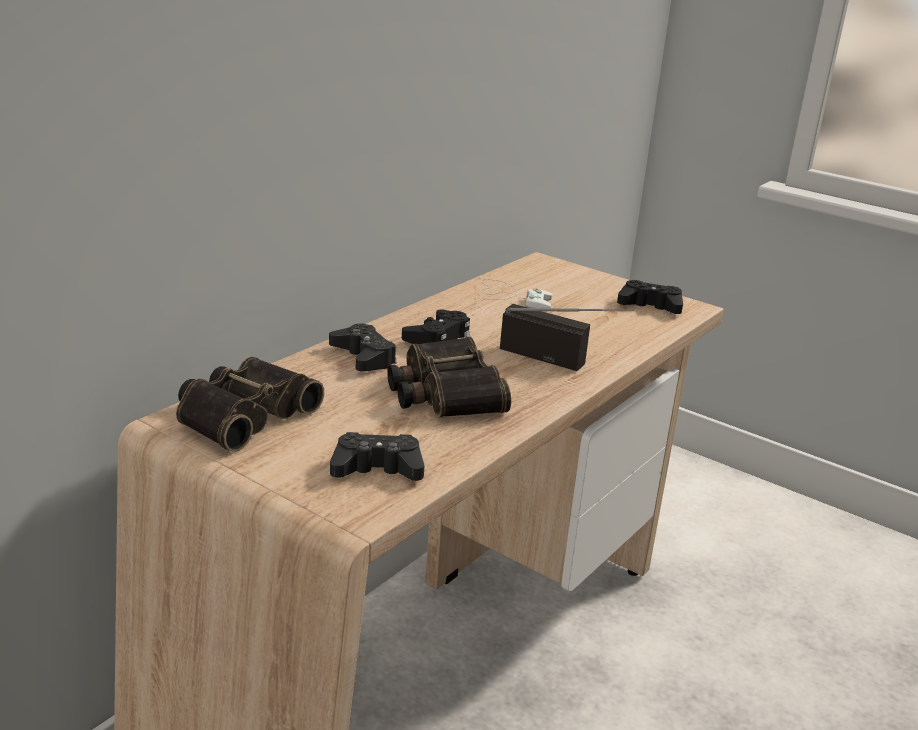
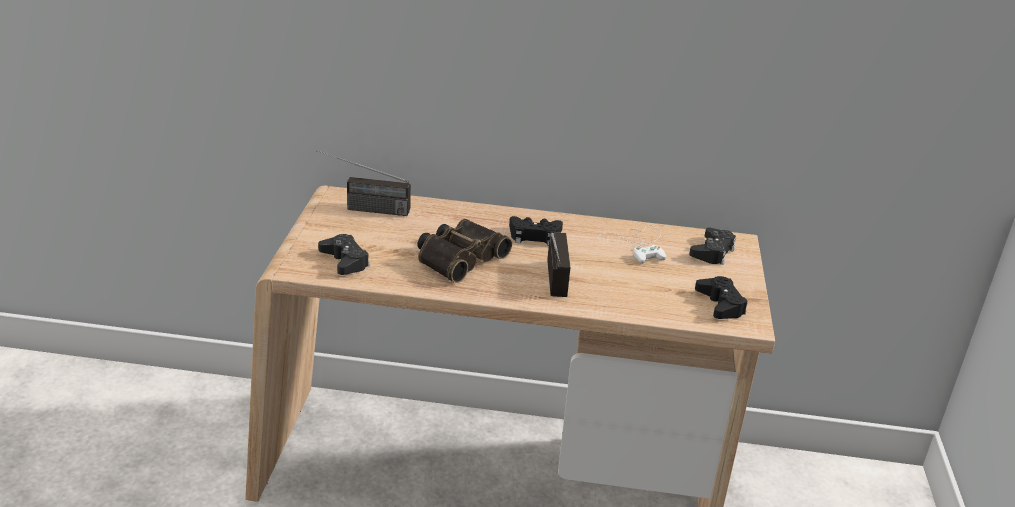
camera: 60 degrees right, 5 degrees up
(242, 414) = (362, 208): binoculars -> radio
(363, 357) = (474, 220): black game controller -> black game controller (712, 252)

